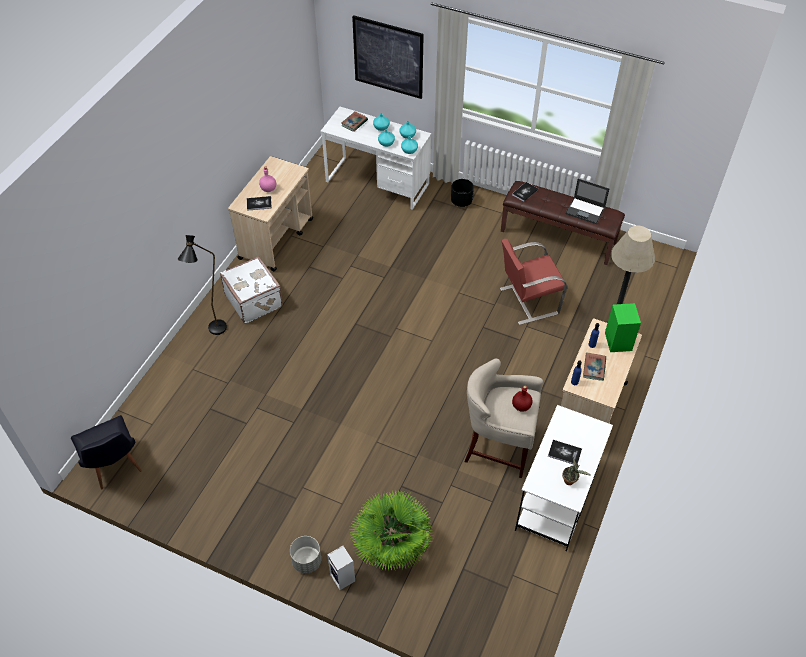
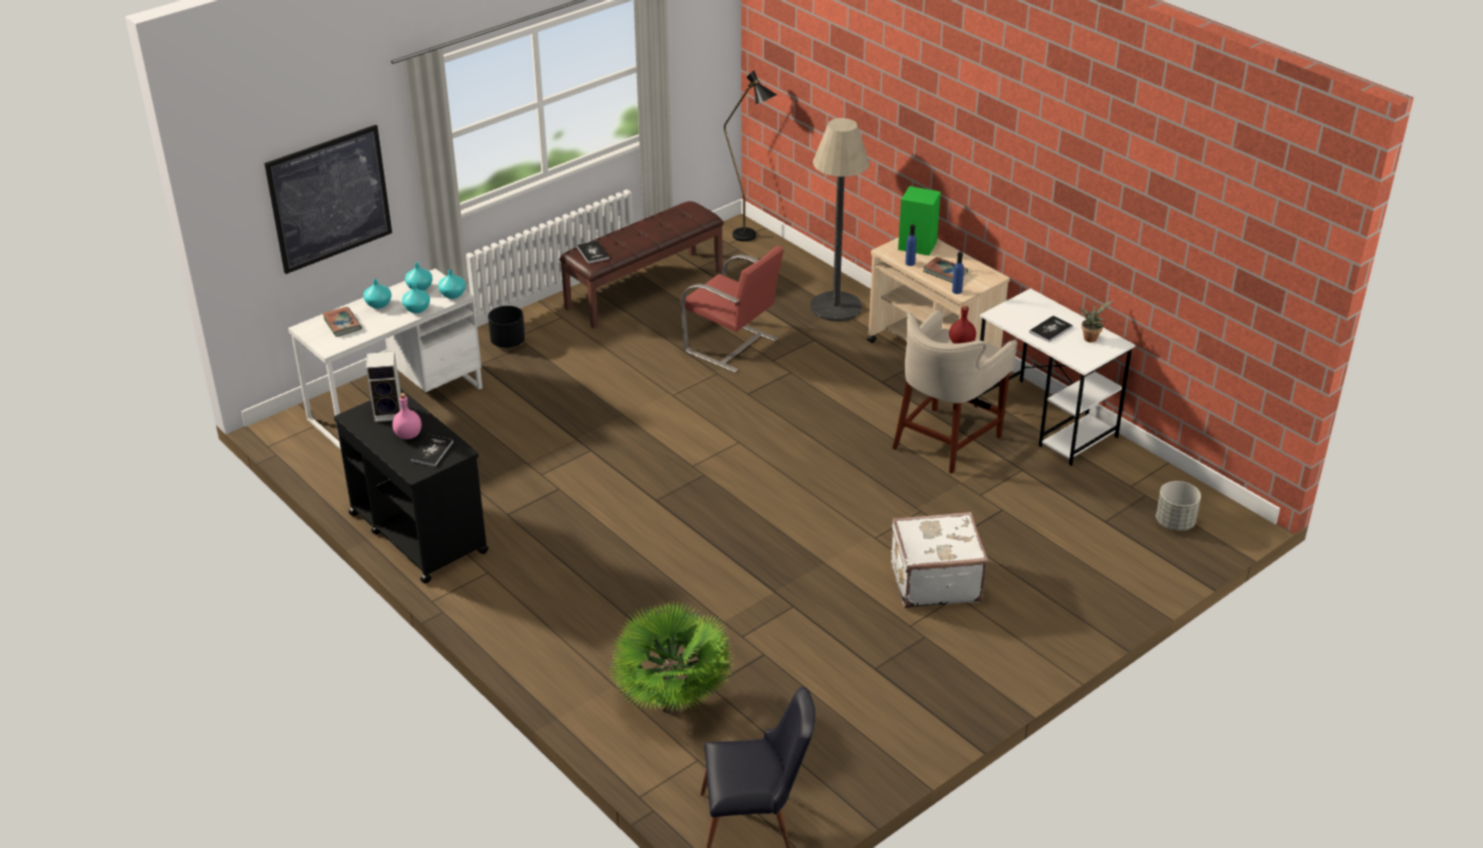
camera: 65 degrees left, 15 degrees down
(215, 333) = (562, 646): black floor lamp -> black floor lamp (751, 238)
(254, 300) = (529, 587): white suitcase -> white suitcase (934, 581)
(276, 238) = (417, 532): beige cart -> black cart
(306, 561) = (1031, 652): grey planter -> grey planter (1174, 523)
(343, 578) = (1072, 625): speaker -> speaker (389, 413)
(391, 547) = (1046, 570): potted plant -> potted plant (672, 702)
(527, 301) = (732, 346): red chair -> red chair turned 60 degrees counterclockwise
(585, 210) = (666, 222): laptop -> none

